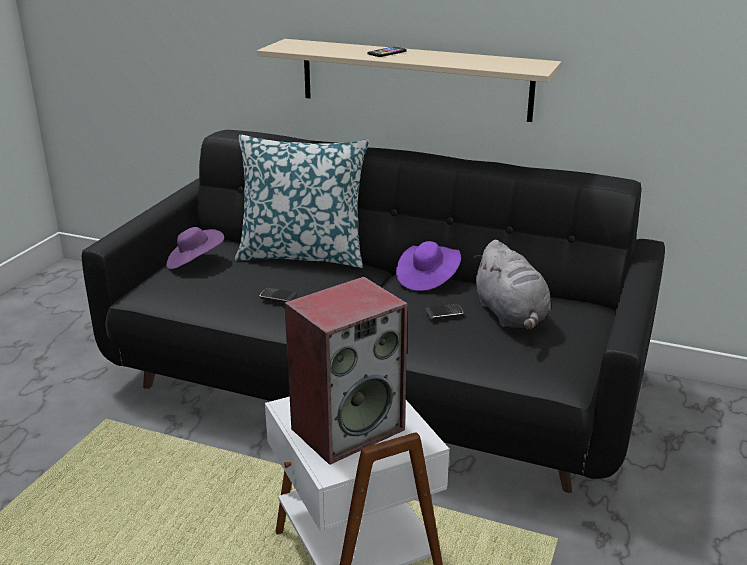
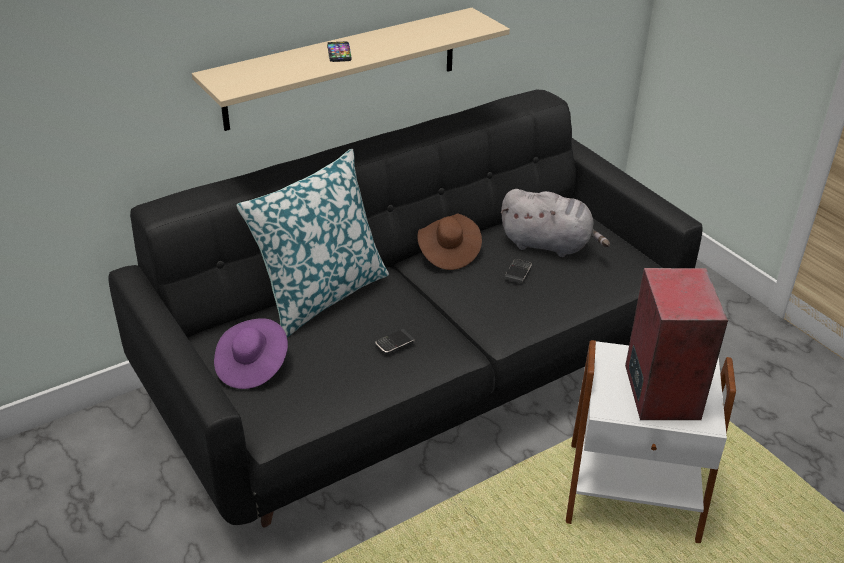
camera: 55 degrees left, 10 degrees up
(427, 279) = (448, 252): purple hat -> brown hat

